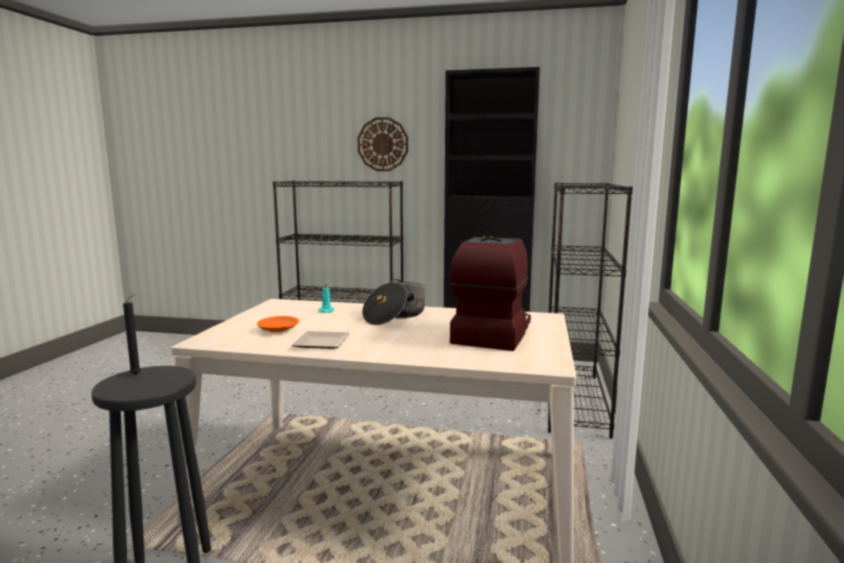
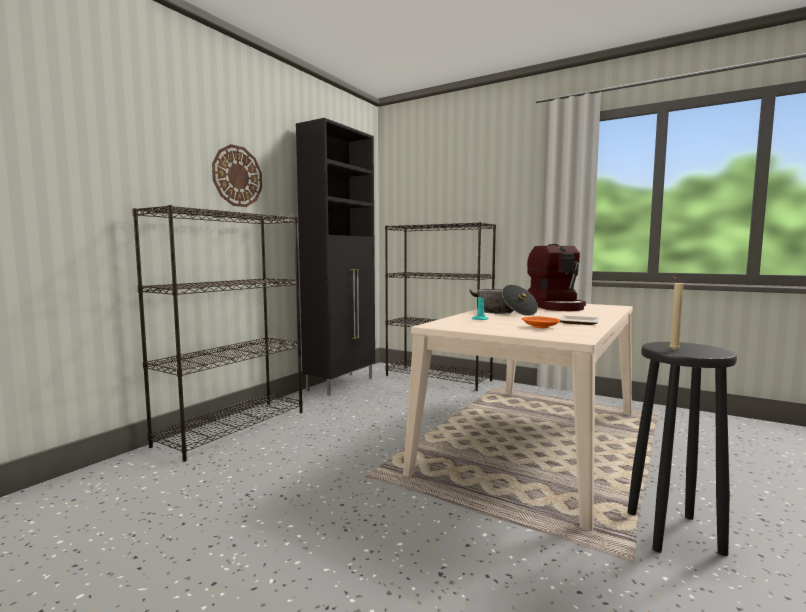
camera: 70 degrees left, 5 degrees down
(137, 374) = (672, 350): black candle -> beige candle
(491, 333) = (556, 306): coffee machine -> coffee machine turned 135 degrees counterclockwise

